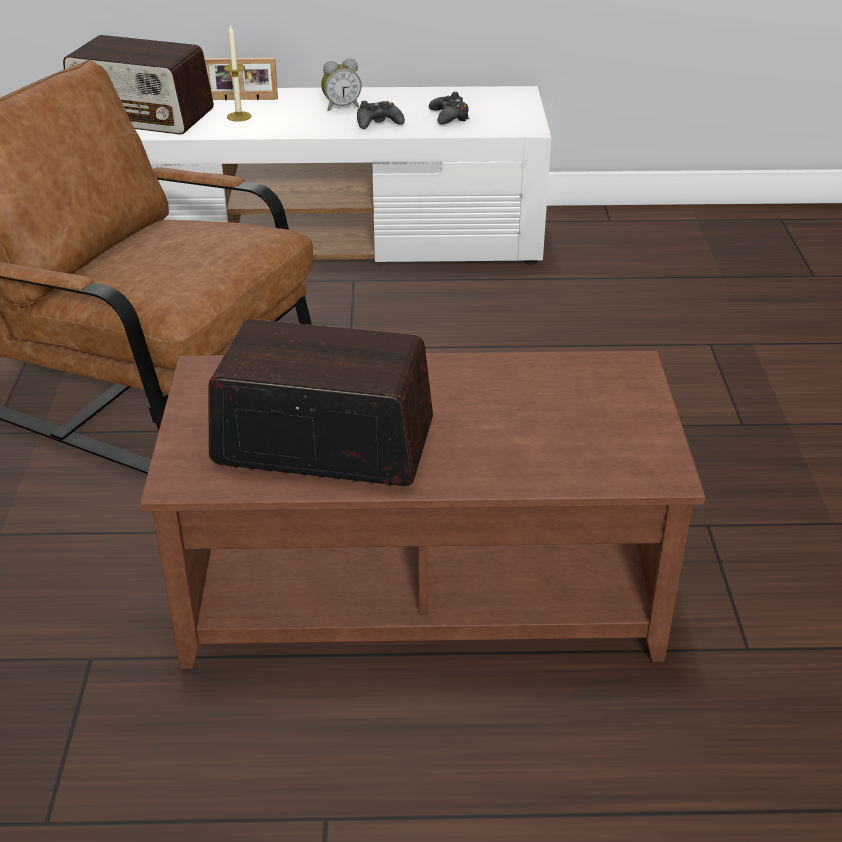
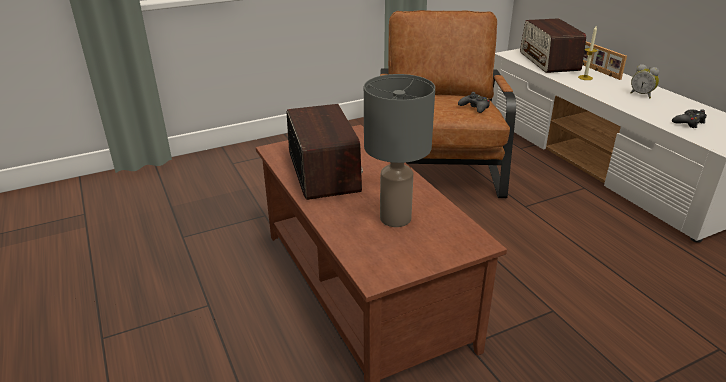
camera: 65 degrees right, 5 degrees down
(378, 122) = (642, 107): black game controller -> black game controller (474, 107)
(530, 413) = (396, 219): none -> grey table lamp

